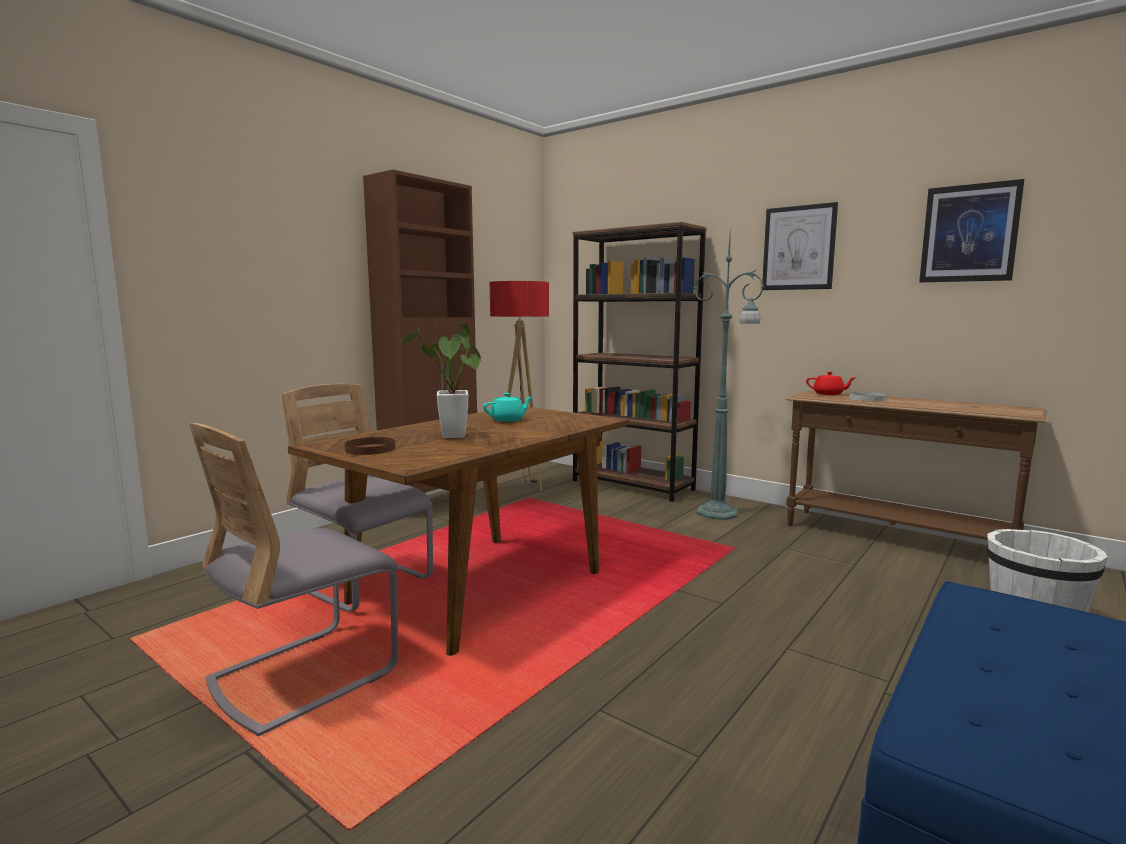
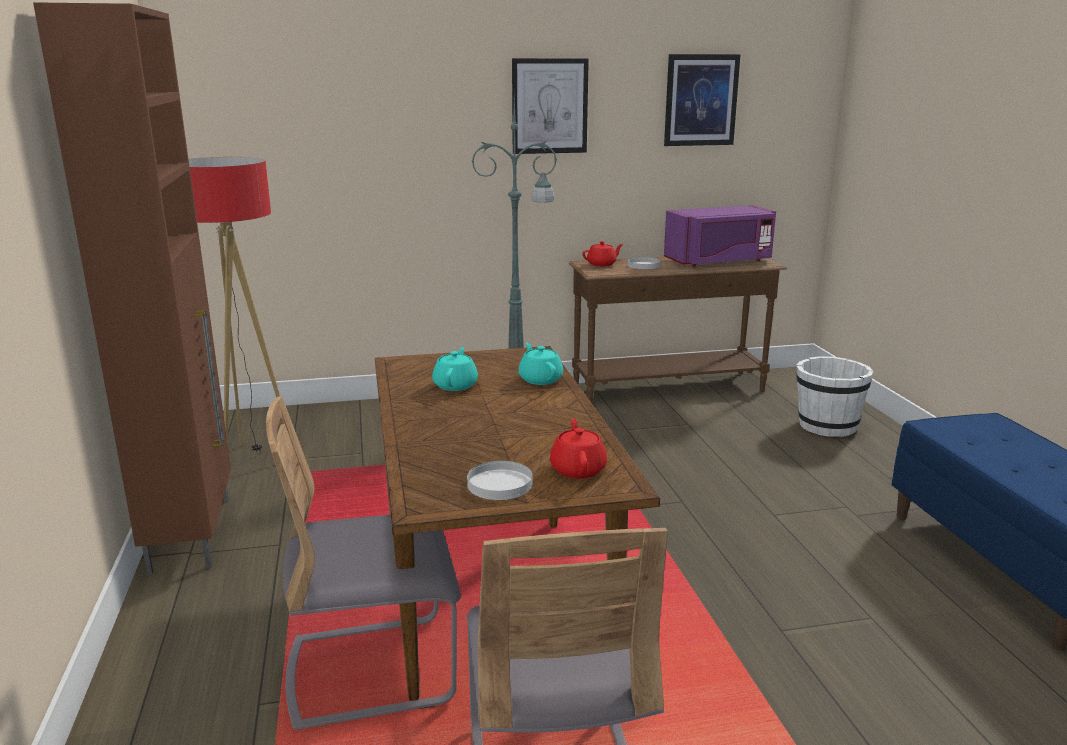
camera: 50 degrees left, 10 degrees up
(369, 449) = (499, 484): brown plate -> white plate
(420, 456) = (578, 469): none -> red teapot
(453, 437) = (506, 432): potted plant -> none
(559, 427) = (540, 379): none -> turquoise teapot
(633, 485) = (379, 411): brown bookcase -> none
(964, 406) = (719, 261): none -> purple microwave

